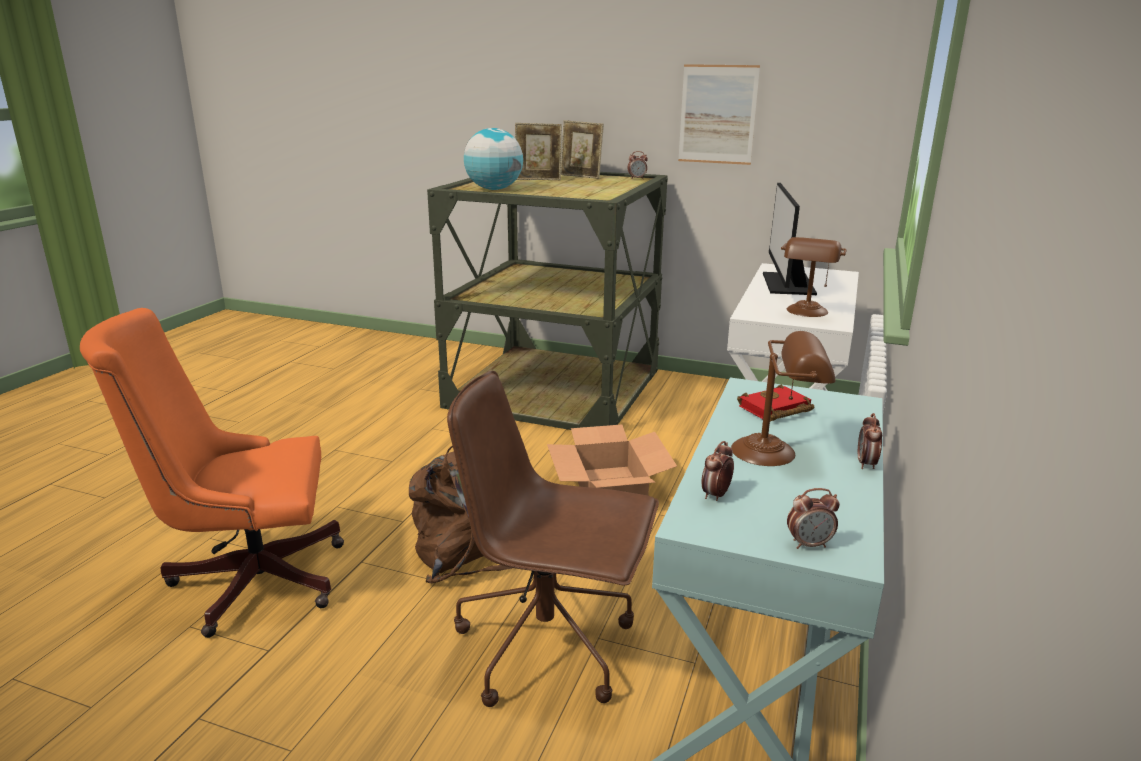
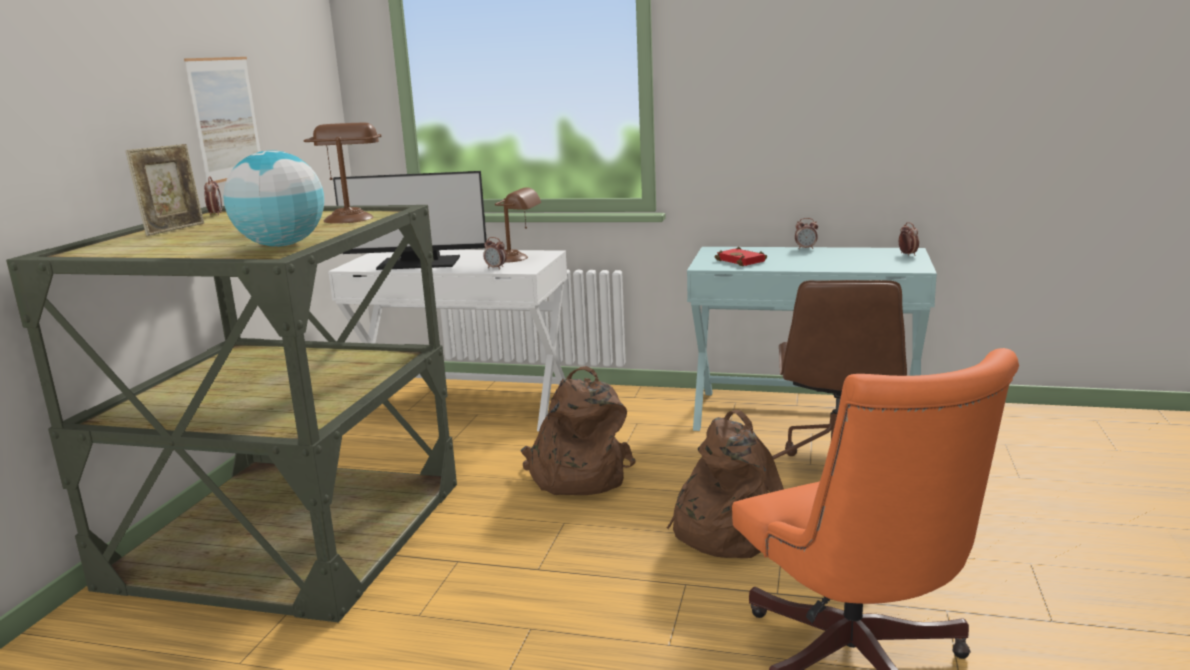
camera: 95 degrees left, 5 degrees down
(538, 180) = (191, 240): picture frame -> none
(609, 487) = (577, 476): cardboard box -> brown backpack
(716, 495) = (877, 266): alarm clock -> alarm clock (496, 268)
(776, 451) = (806, 260): brown table lamp -> brown table lamp (350, 217)

